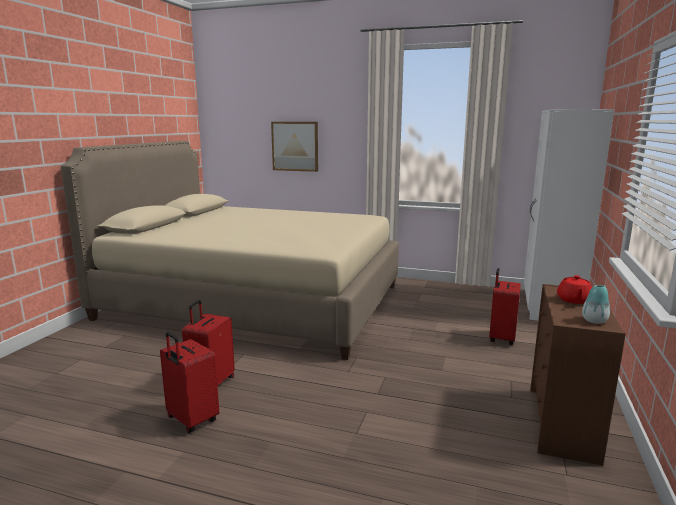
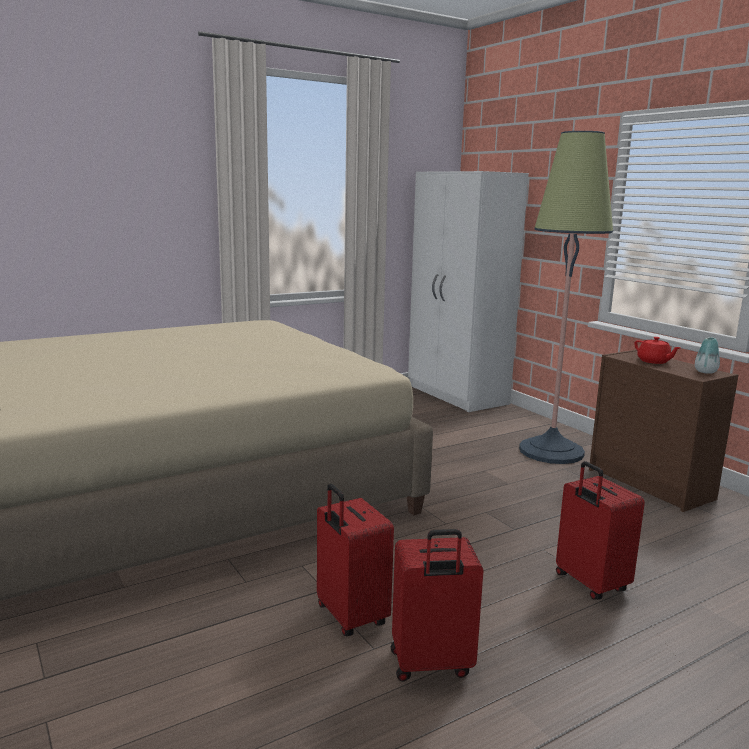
camera: 50 degrees left, 0 degrees up
(295, 146) = (79, 219): picture -> none
(501, 338) = (485, 436): red suitcase -> red suitcase (589, 584)
(530, 366) = (551, 451): none -> floor lamp

